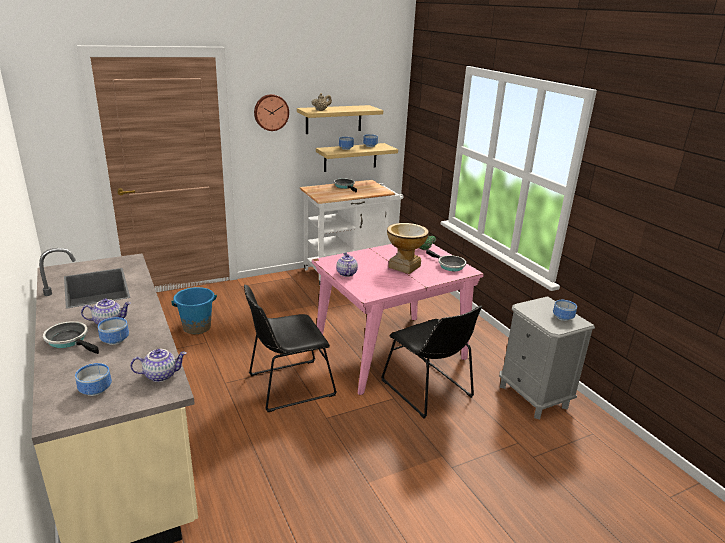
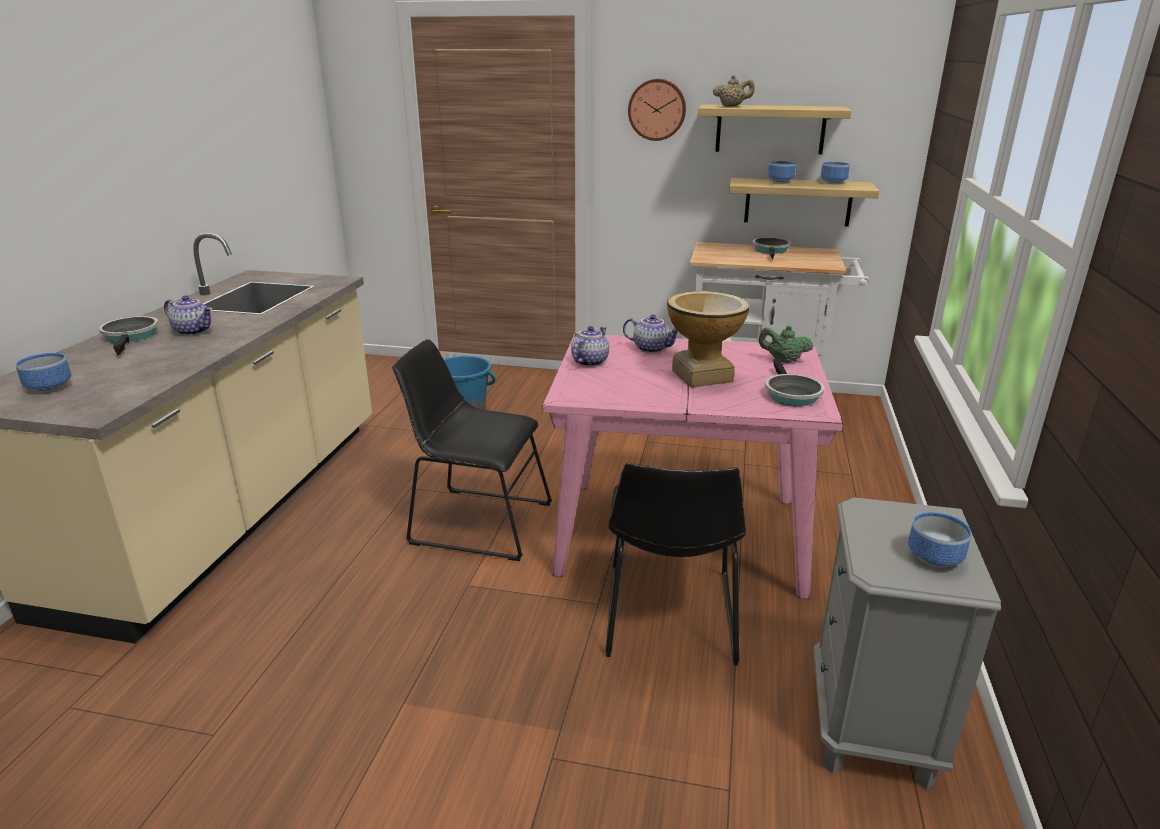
camera: 40 degrees right, 0 degrees up
(115, 341) = (162, 349): bowl -> none
(161, 375) = (123, 395): teapot -> teapot (651, 348)

